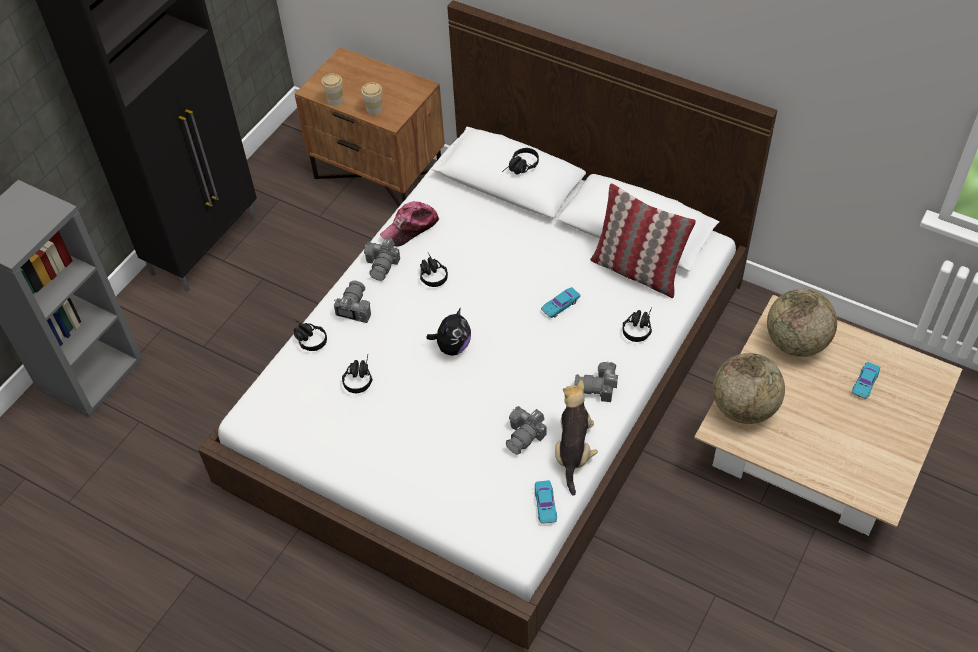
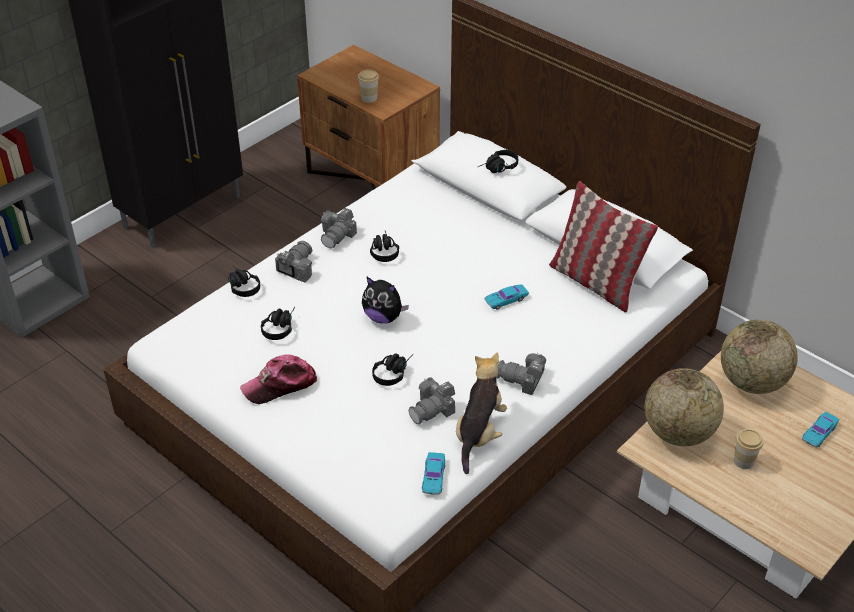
camera: 10 degrees right, 10 degrees down
(335, 100) = (334, 85): cup -> cup (743, 461)
(410, 228) = (376, 209): cap -> cap (280, 385)
(452, 347) = (383, 317): plush toy -> plush toy turned 75 degrees clockwise
(638, 327) = (582, 332): black headphones -> black headphones (393, 372)

